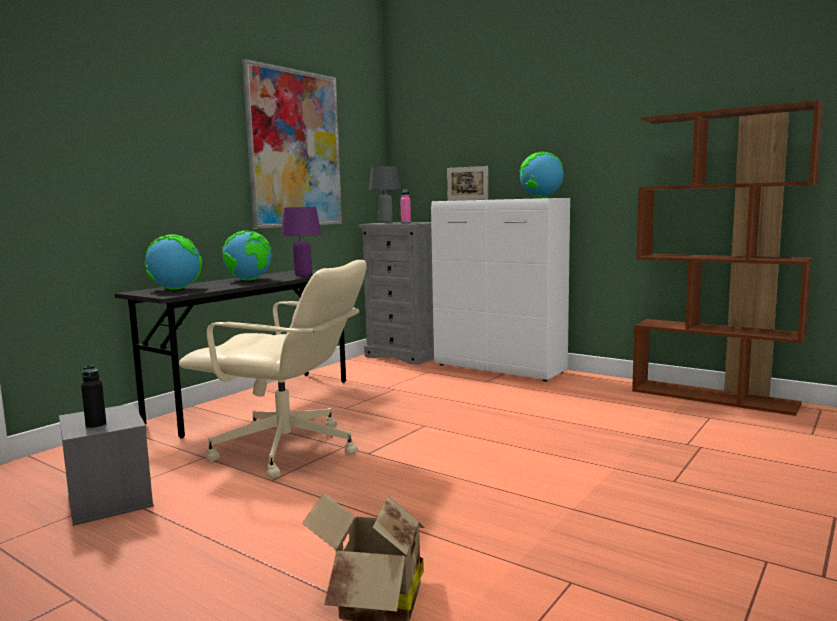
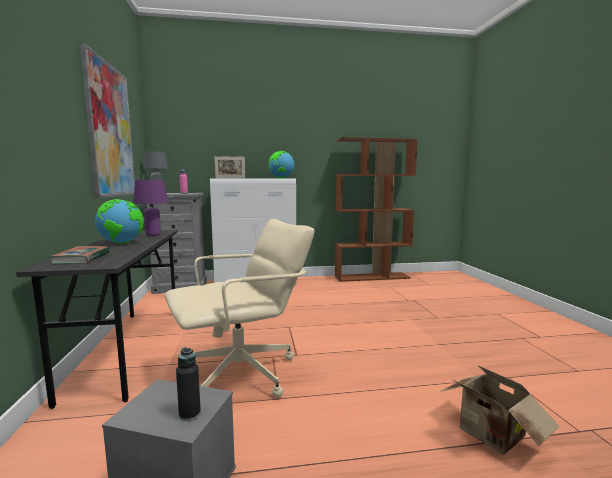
camera: 45 degrees left, 0 degrees up
(175, 289) = (82, 258): globe -> book

